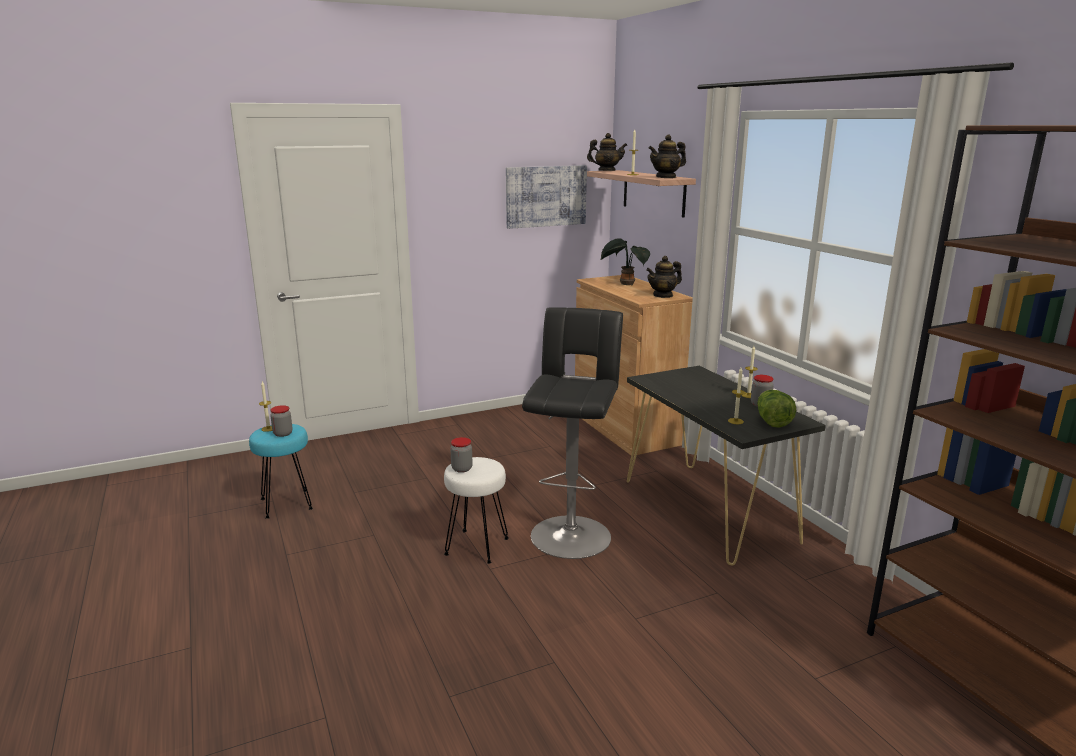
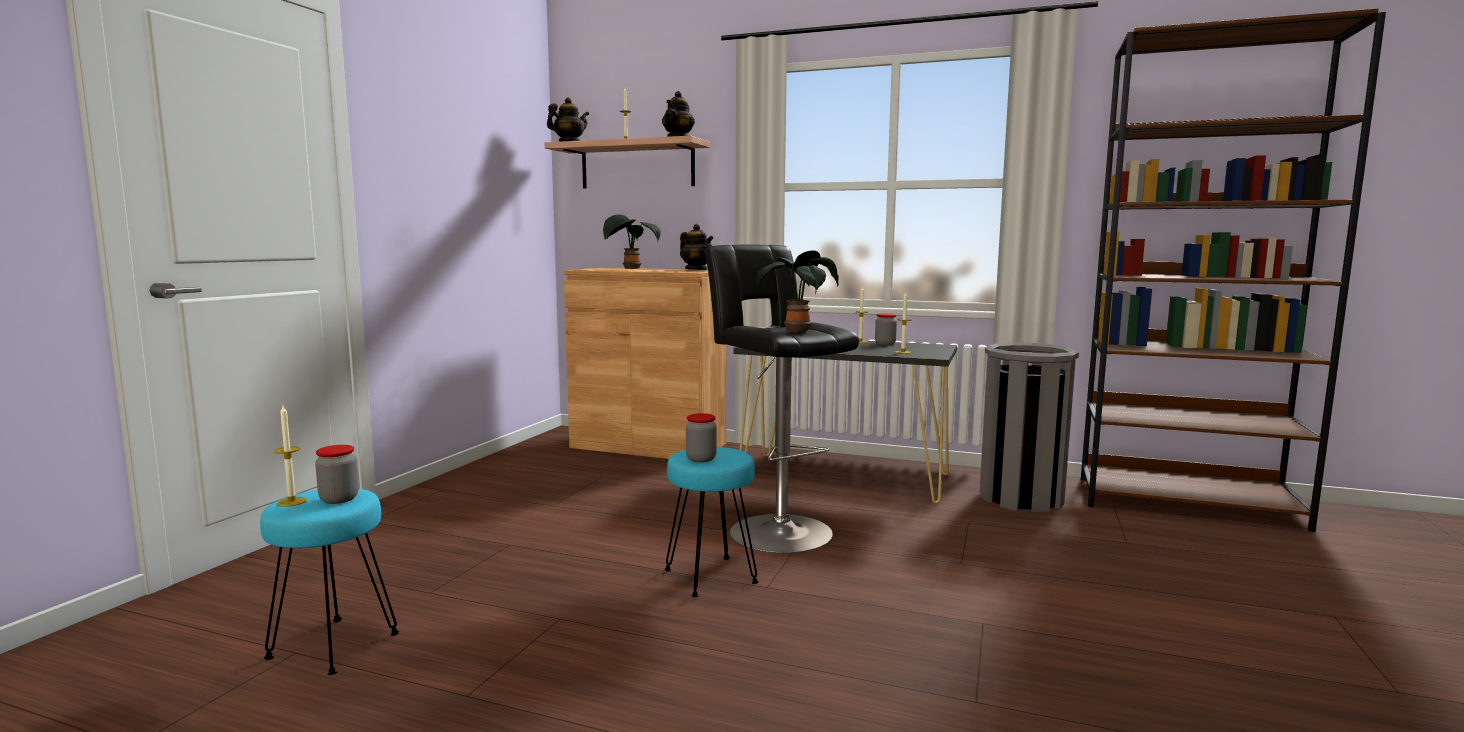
camera: 45 degrees left, 10 degrees down
(477, 546) = (710, 576): white stool -> turquoise stool
(546, 196) = (499, 170): picture -> none
(567, 392) = (797, 331): none -> potted plant
(663, 295) = (696, 270): teapot -> teapot turned 60 degrees counterclockwise
(772, 421) = (924, 348): lettuce -> none
(819, 594) = (1020, 498): none -> grey trash can

